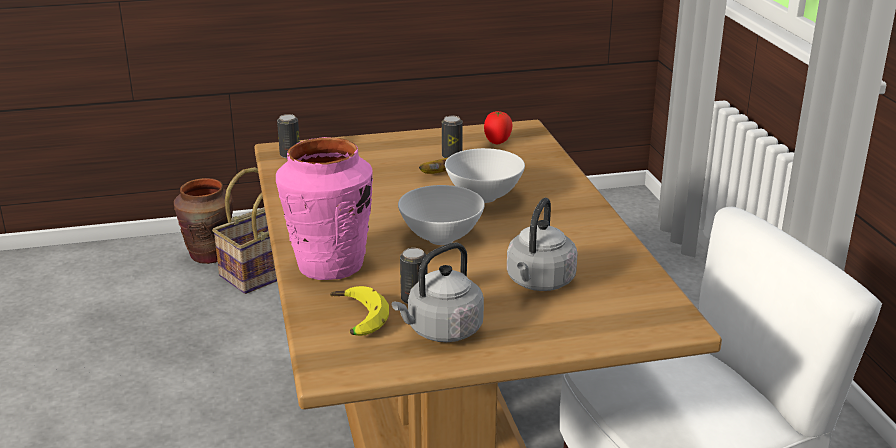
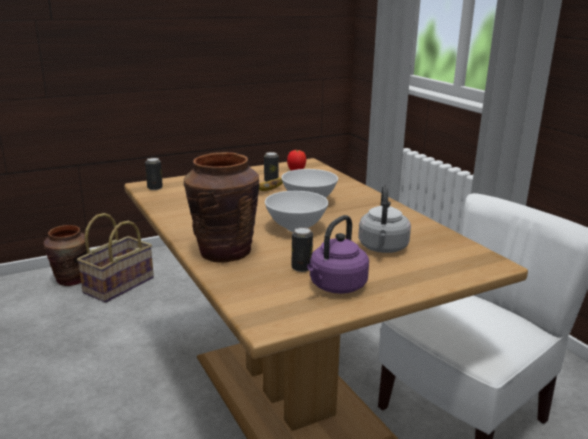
camera: 15 degrees left, 5 degrees down
(330, 266) = (224, 252): pink vase -> brown vase
(355, 319) = (266, 286): banana -> none
(441, 331) = (336, 286): grey kettle -> purple kettle

